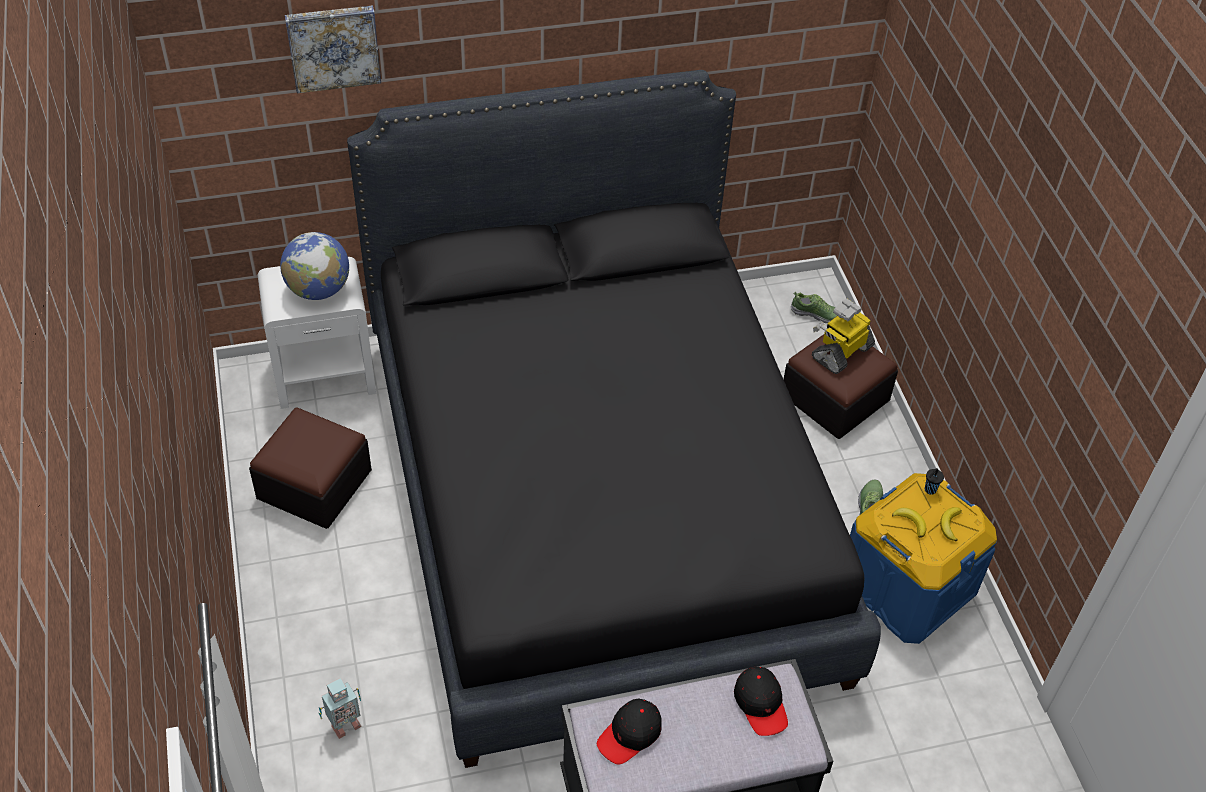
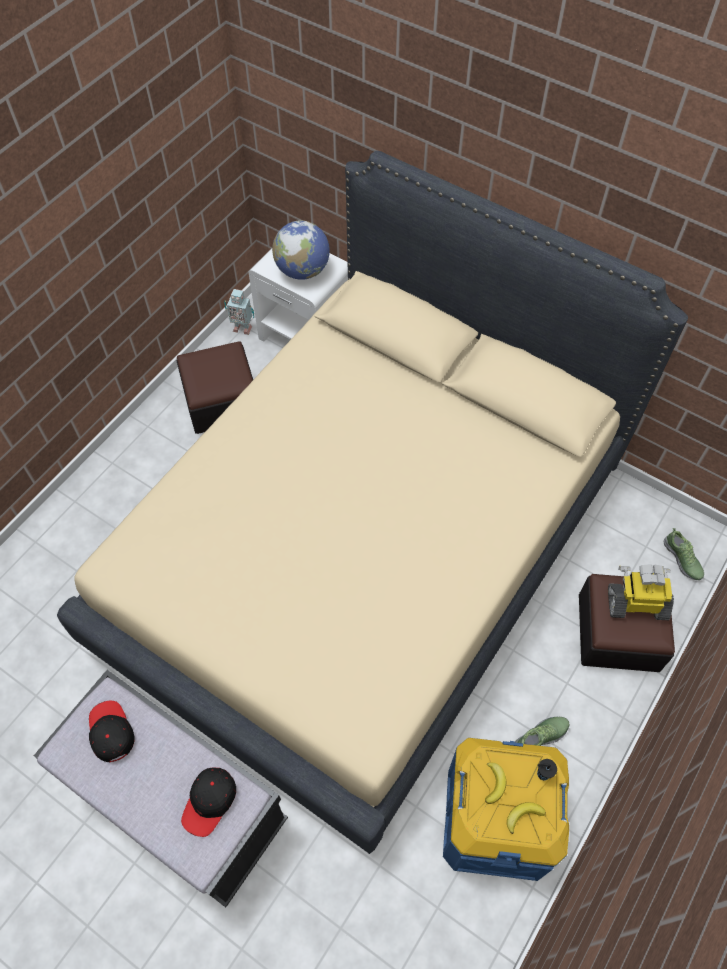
camera: 50 degrees right, 10 degrees up
(333, 46) = (357, 73): picture -> none
(344, 725) = (68, 559): toy robot -> toy robot (242, 328)
(598, 501) = (364, 557): black bed -> beige bed
(630, 735) = (110, 732): black cap -> black cap turned 60 degrees clockwise

